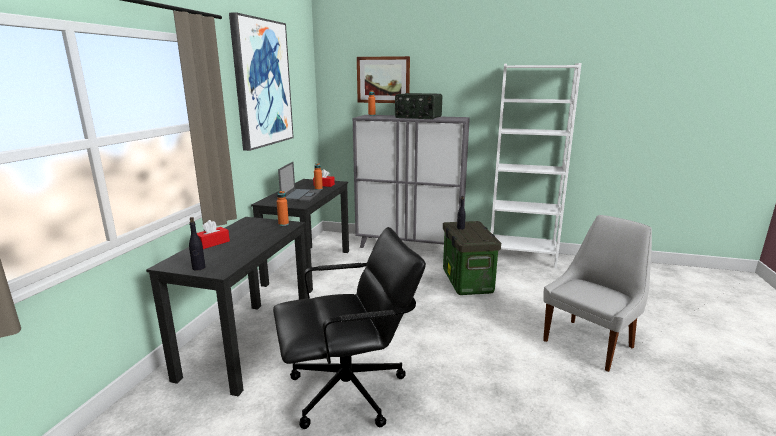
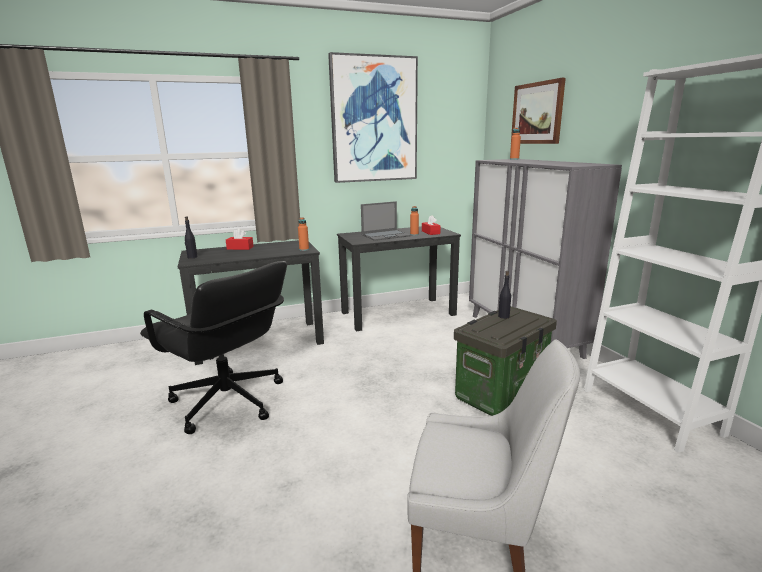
camera: 55 degrees right, 0 degrees up
(418, 117) = (545, 162): radio -> none

